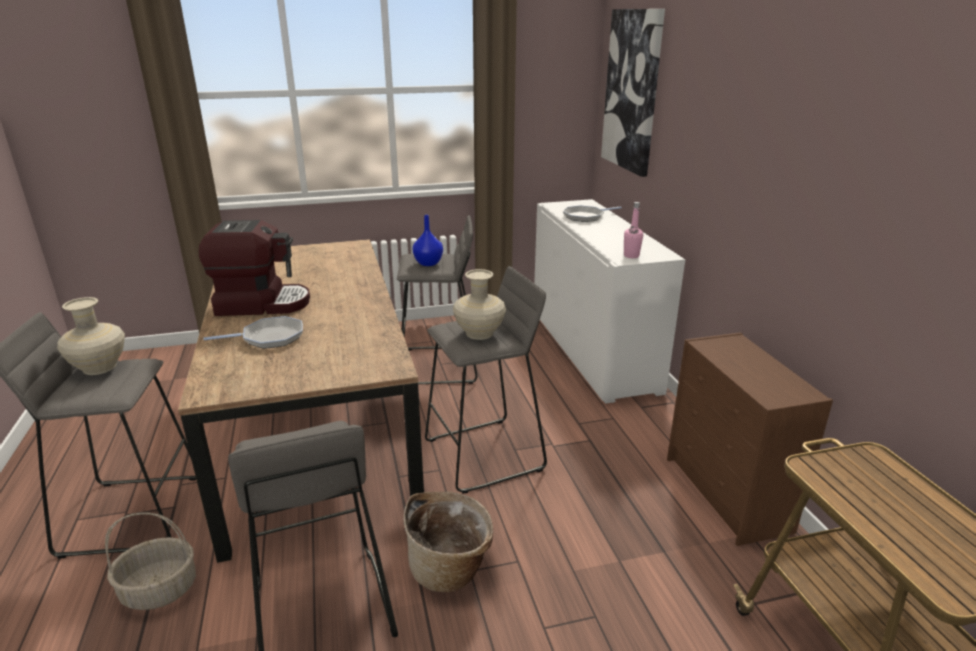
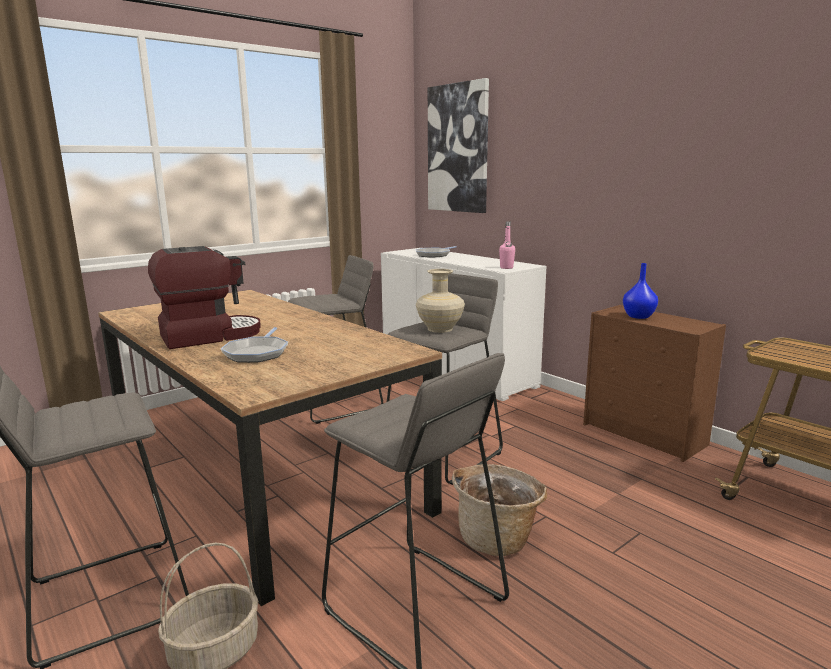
camera: 25 degrees left, 10 degrees down
(99, 367) = (70, 408): beige vase -> none
(269, 337) = (257, 353): frying pan -> frying pan turned 135 degrees clockwise
(429, 263) = (326, 299): blue vase -> blue vase (639, 316)

